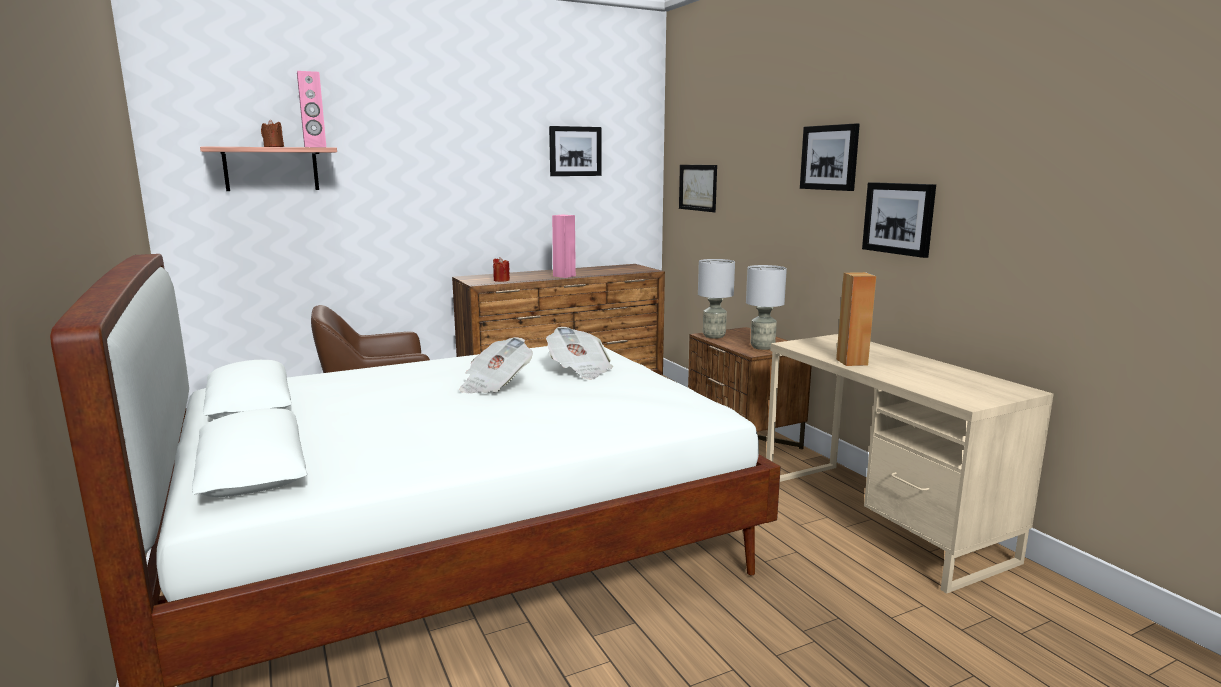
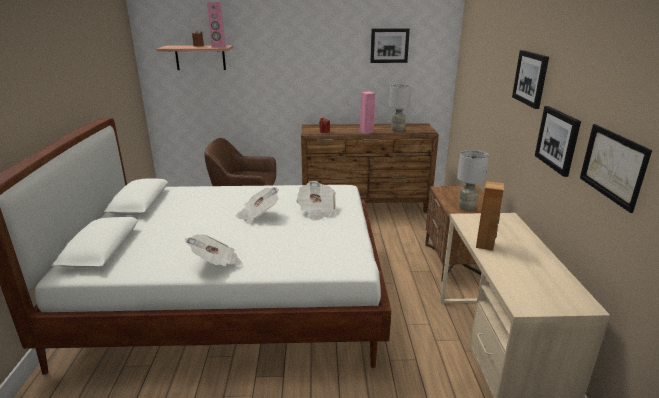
camera: 25 degrees right, 10 degrees up
(503, 444) = (216, 263): none -> newspaper
(698, 187) = (469, 77): picture -> picture (613, 165)
(713, 336) = (443, 191): grey table lamp -> grey table lamp (397, 130)

